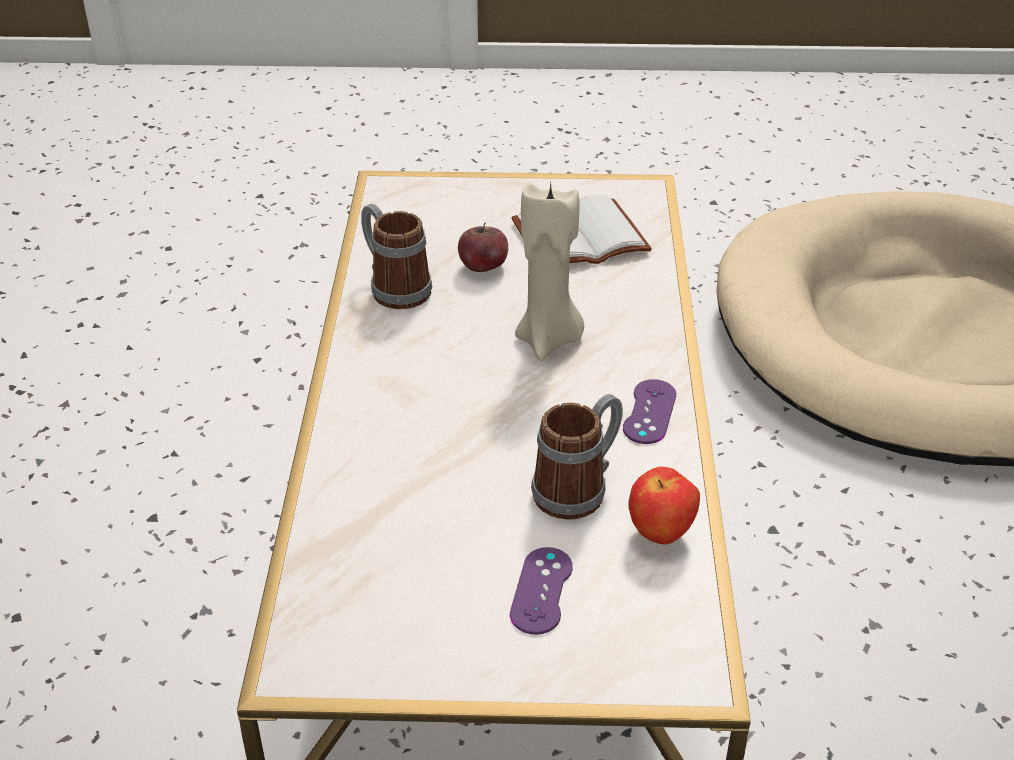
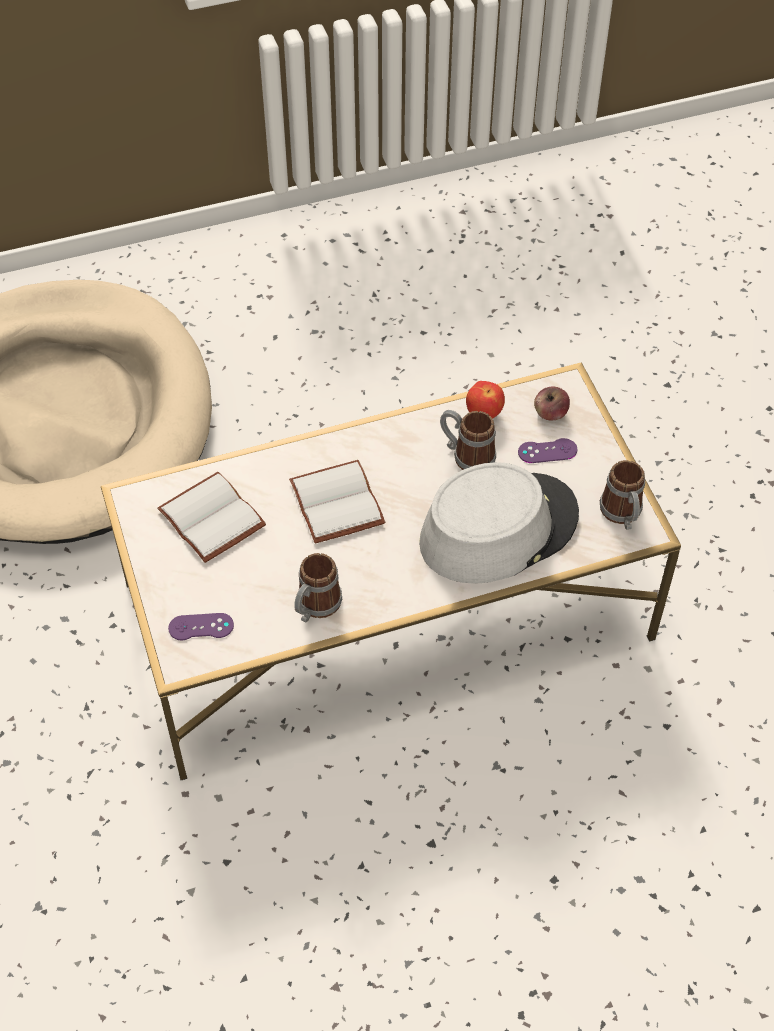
camera: 110 degrees left, 15 degrees up
(349, 646) = (622, 515): none -> mug
(415, 481) = (498, 528): none -> grey hat
(483, 267) = (270, 563): apple -> apple (550, 413)
(549, 340) = (339, 503): beige candle -> white book
(649, 412) = (388, 439): purple game controller -> purple game controller (201, 627)

